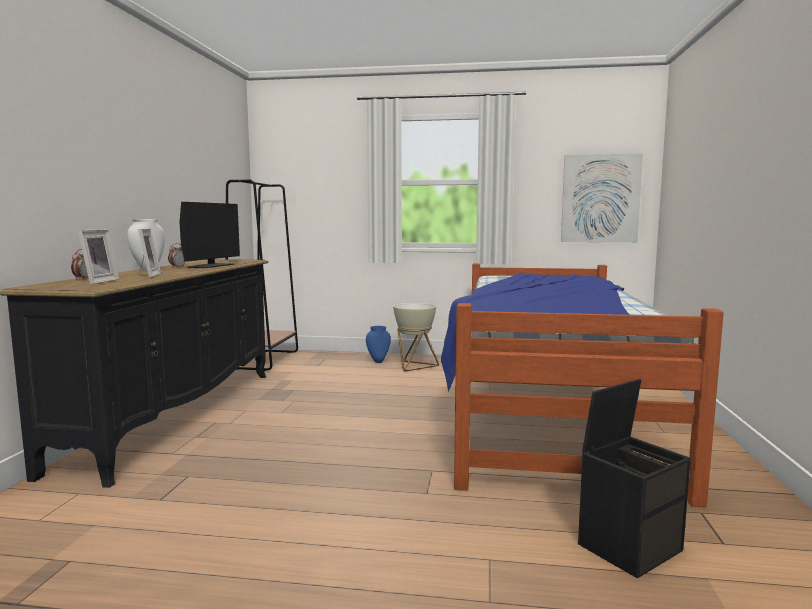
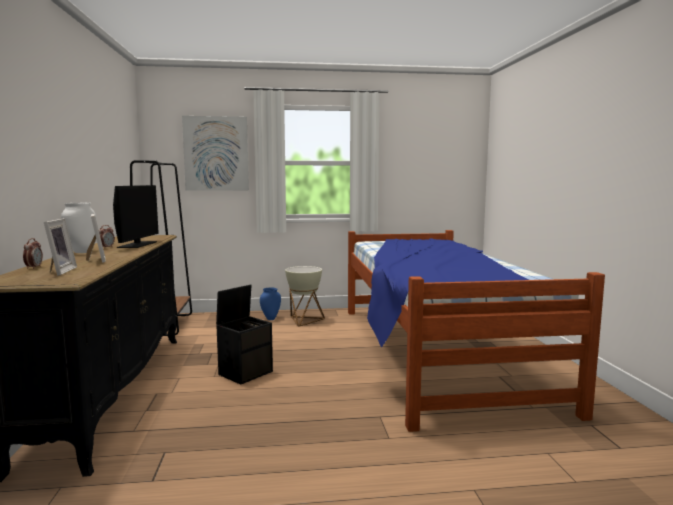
camera: 15 degrees left, 0 degrees up
(600, 198) = (444, 177): picture -> picture (216, 153)
(629, 546) = (563, 460): black storage box -> black storage box (246, 372)

